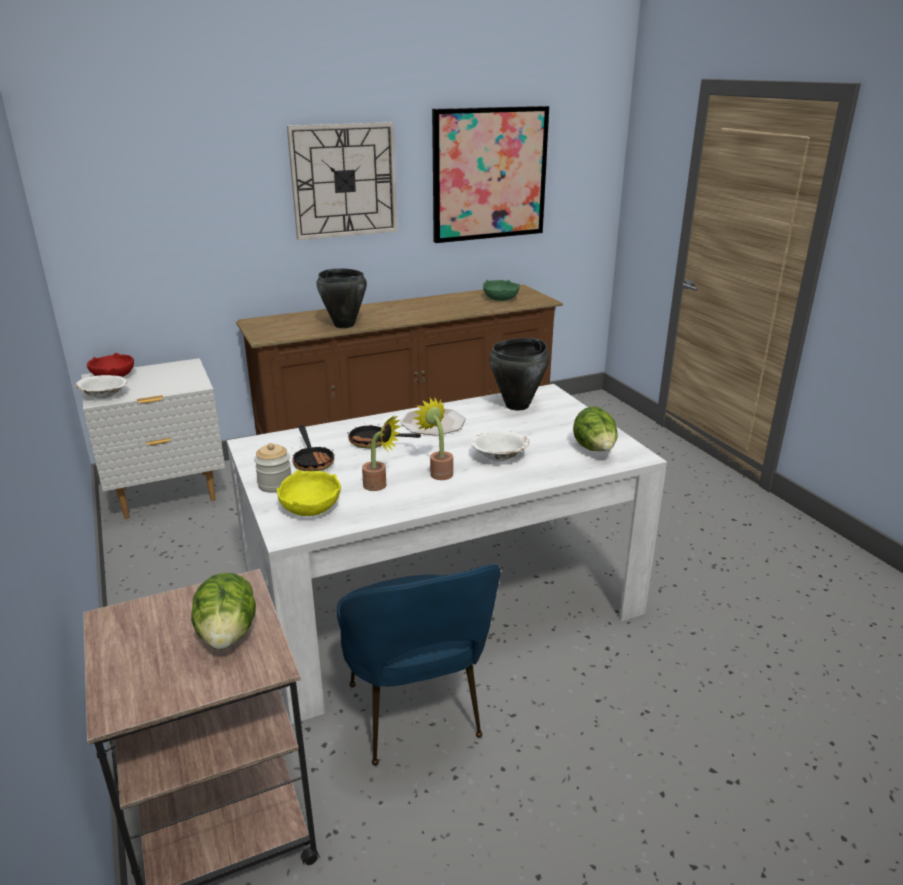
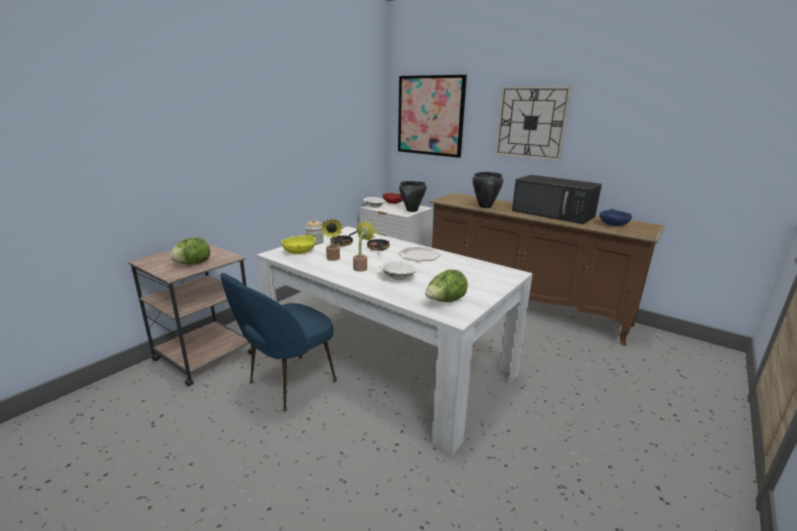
camera: 60 degrees right, 5 degrees down
(428, 306) = (554, 214): none -> black microwave
(489, 174) = (649, 130): picture -> picture (430, 116)
(500, 299) = (613, 224): green bowl -> blue bowl
(518, 405) = (477, 269): black cooking pot -> black cooking pot (412, 210)

